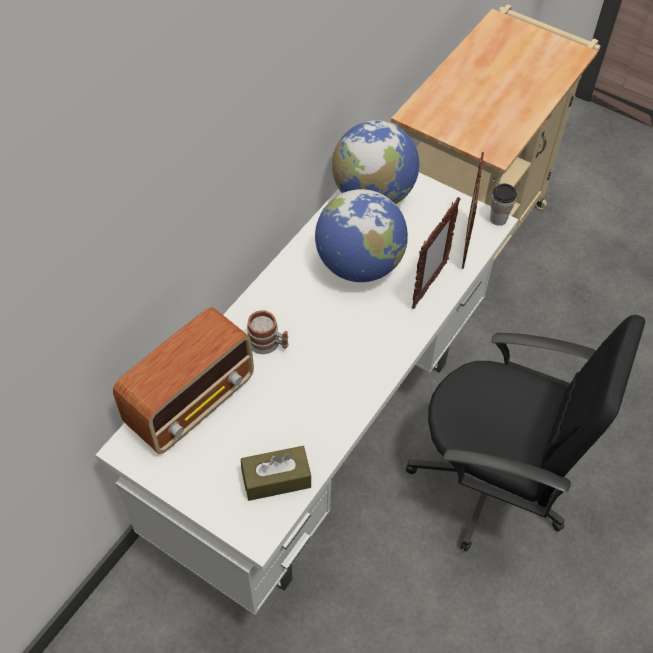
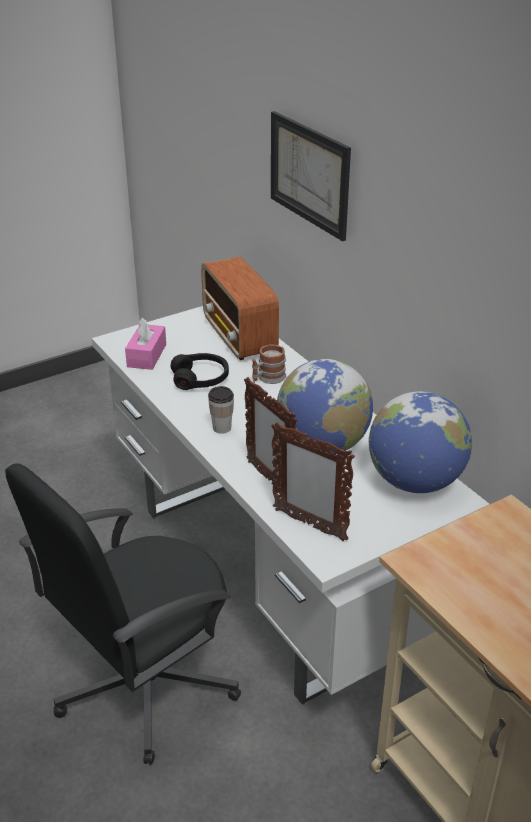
camera: 115 degrees right, 20 degrees down
(168, 182) = (309, 174): none -> picture
(276, 479) = (147, 355): brown tissue box -> pink tissue box
(298, 403) = (200, 378): none -> black headphones
(498, 219) = (331, 564): cup -> cup (222, 428)

